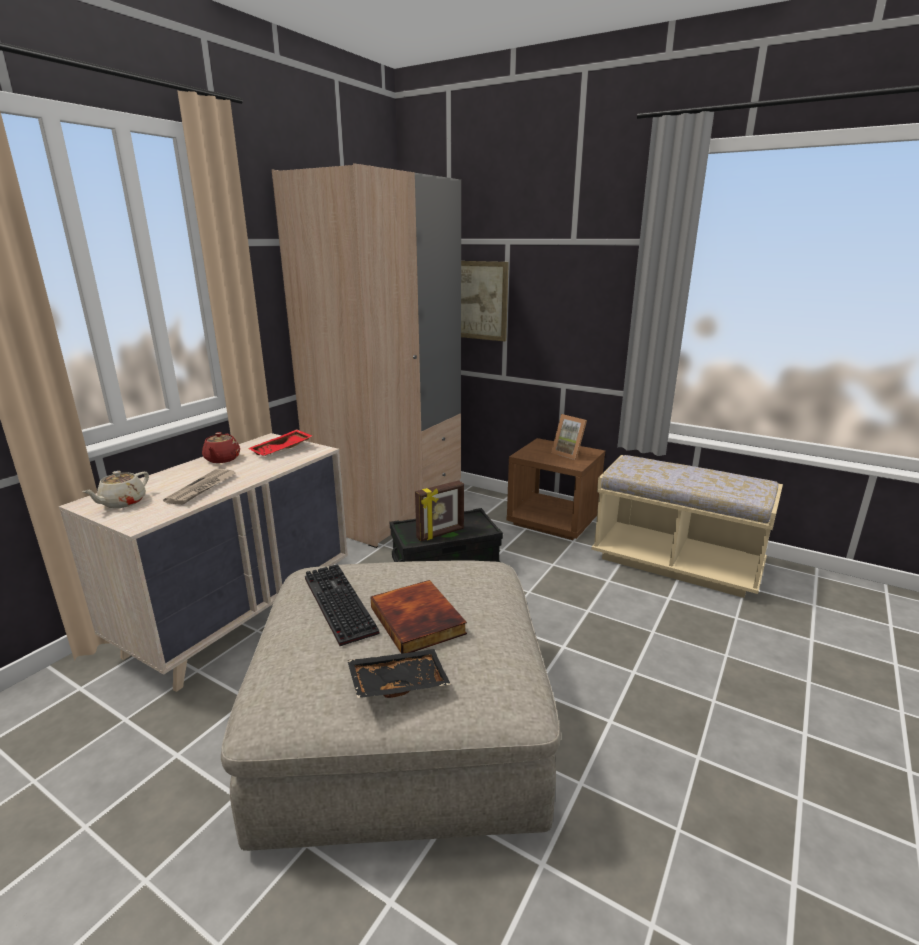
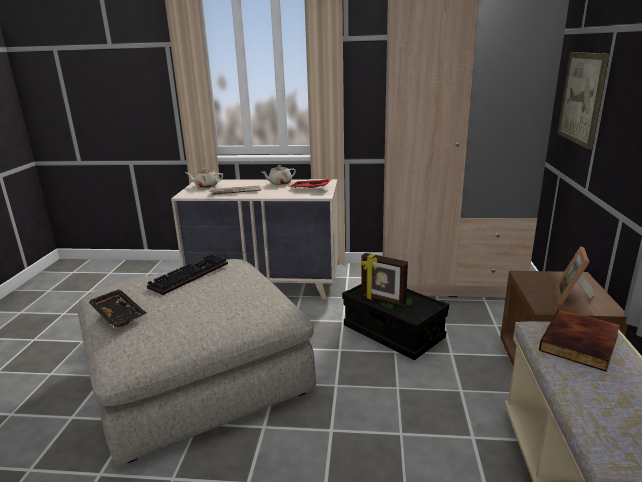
camera: 65 degrees right, 0 degrees up
(222, 459) = (279, 183): red teapot -> beige teapot
(419, 620) = (183, 302): book -> book (581, 343)

